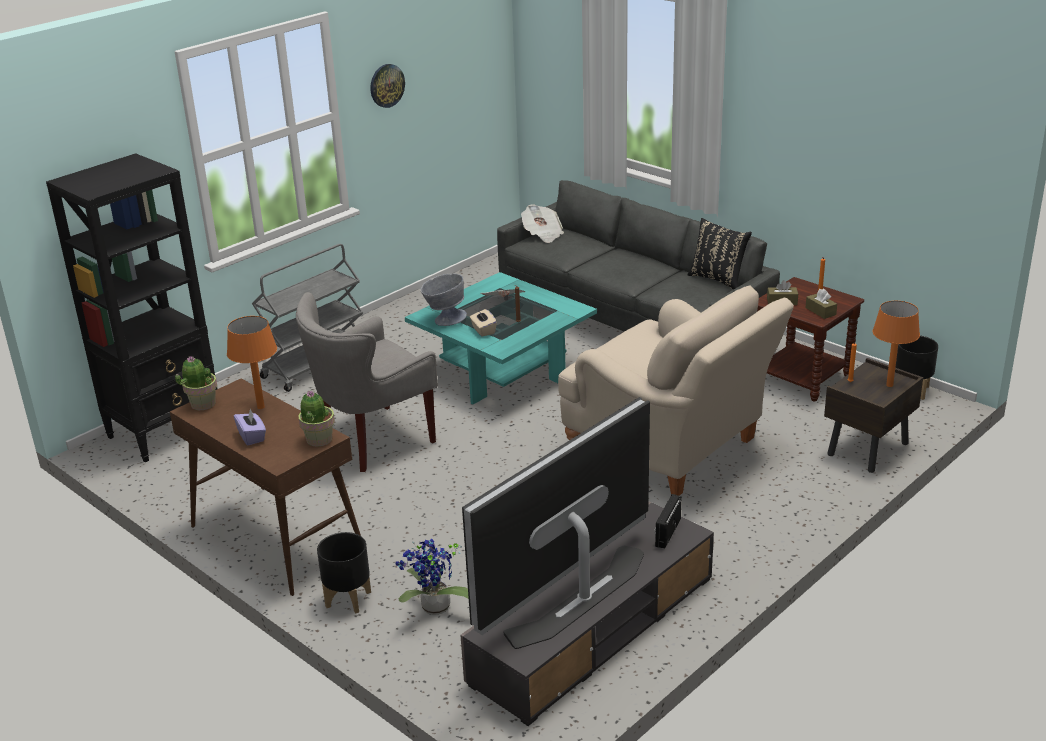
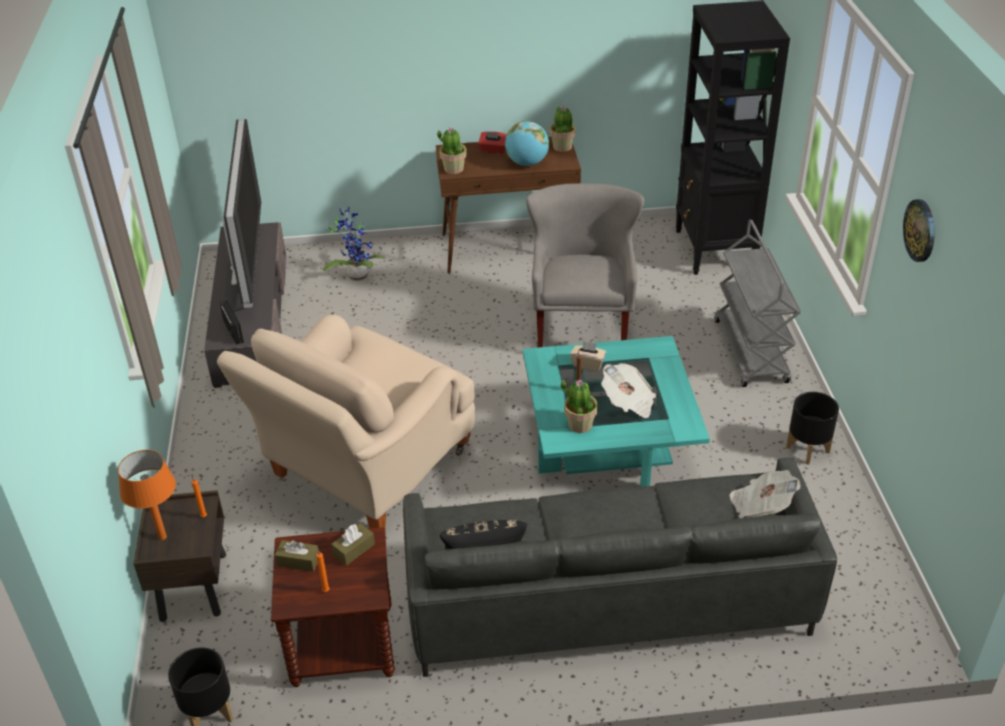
camera: 130 degrees right, 10 degrees up
(252, 436) = (493, 150): purple tissue box -> red tissue box
(261, 407) = (527, 163): orange table lamp -> globe
(348, 599) = (411, 251): black planter -> black planter (808, 449)
(444, 320) = (637, 353): grey bowl -> none
(550, 309) = (580, 424): none -> potted plant
(670, 448) = (363, 469): beige armchair -> beige armchair turned 45 degrees counterclockwise

